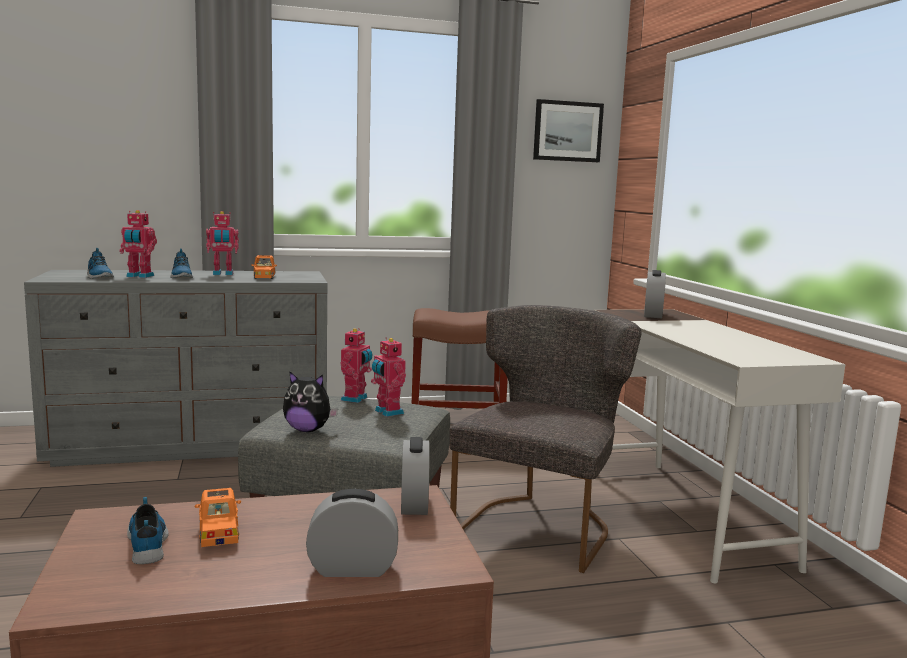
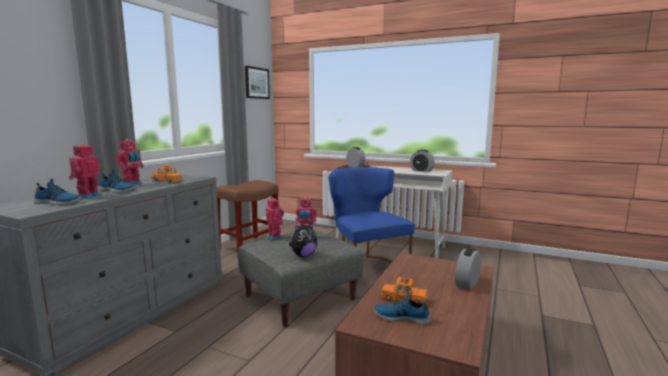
camera: 50 degrees left, 0 degrees up
(139, 276) = (87, 196): toy robot -> toy robot turned 150 degrees clockwise
(414, 504) = (416, 260): alarm clock -> alarm clock (421, 171)
(540, 525) = (366, 267): grey chair -> blue chair

